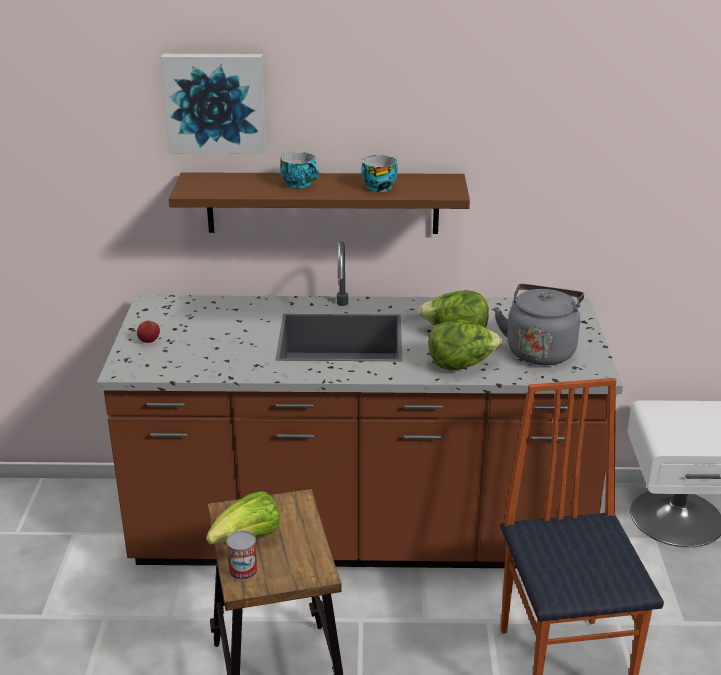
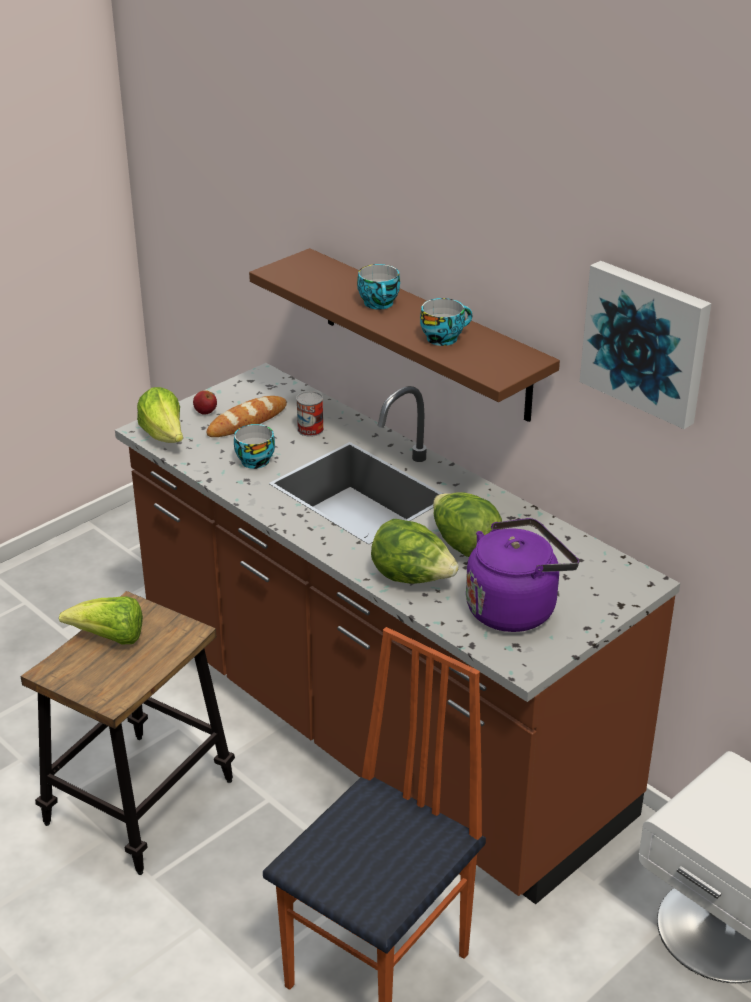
camera: 45 degrees right, 5 degrees up
(147, 368) = (165, 436): none -> lettuce
(190, 333) = (247, 421): none -> bread
(216, 102) = (340, 183): picture -> picture (647, 341)
(240, 351) = (254, 460): none -> cup
(243, 570) = (67, 661): can -> can (310, 429)
(540, 350) = (515, 608): grey kettle -> purple kettle

